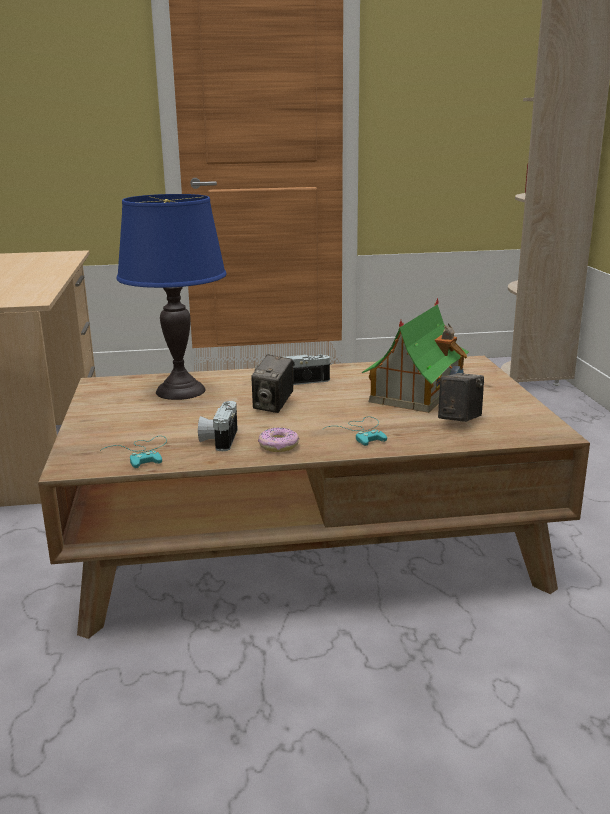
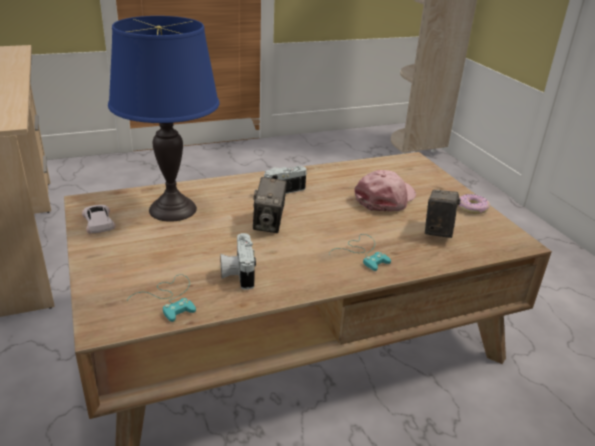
camera: 15 degrees left, 10 degrees up
(103, 397) = (98, 222): none -> white toy car
(278, 446) = (297, 277): donut -> donut (472, 208)
(416, 391) = (385, 198): toy house -> pink cap

